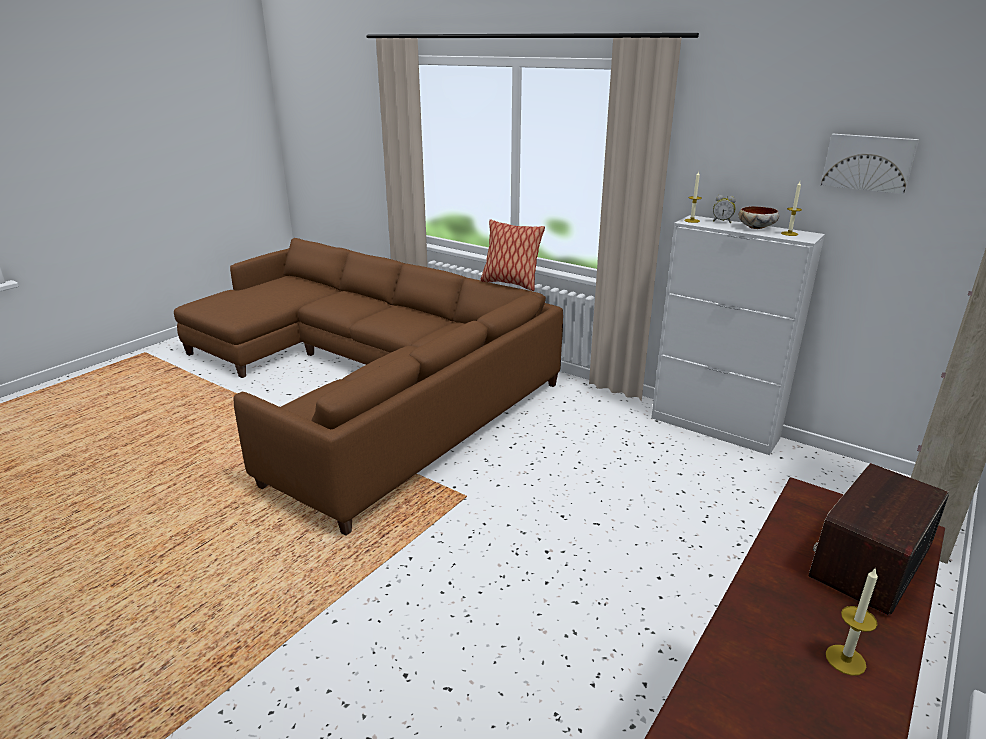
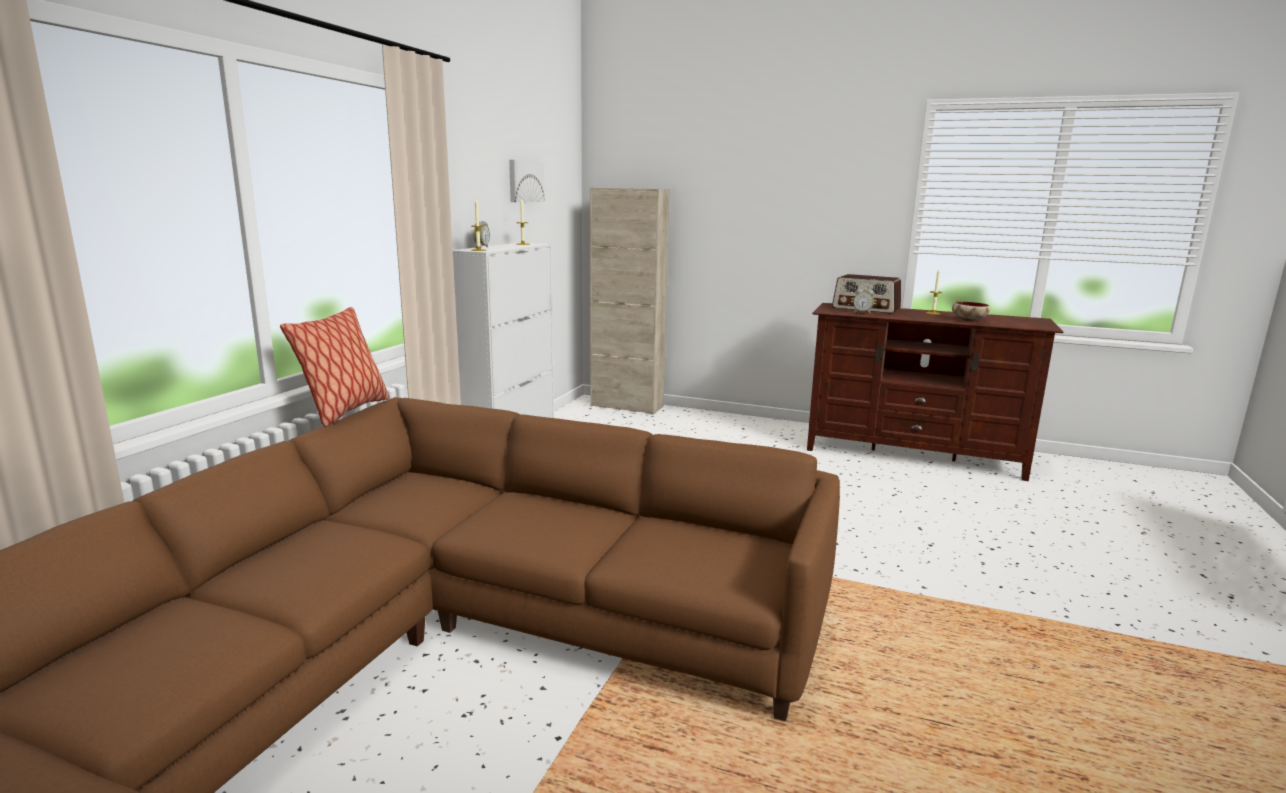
camera: 105 degrees left, 10 degrees down
(756, 227) = (502, 245): bowl -> bowl (968, 320)
(796, 532) = (862, 313): none -> alarm clock

